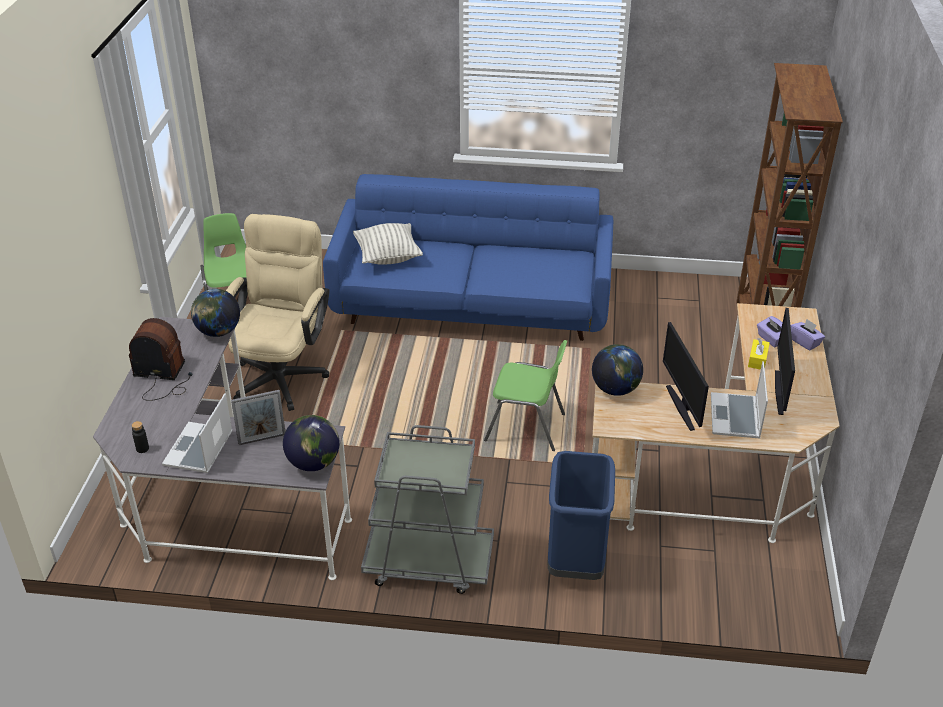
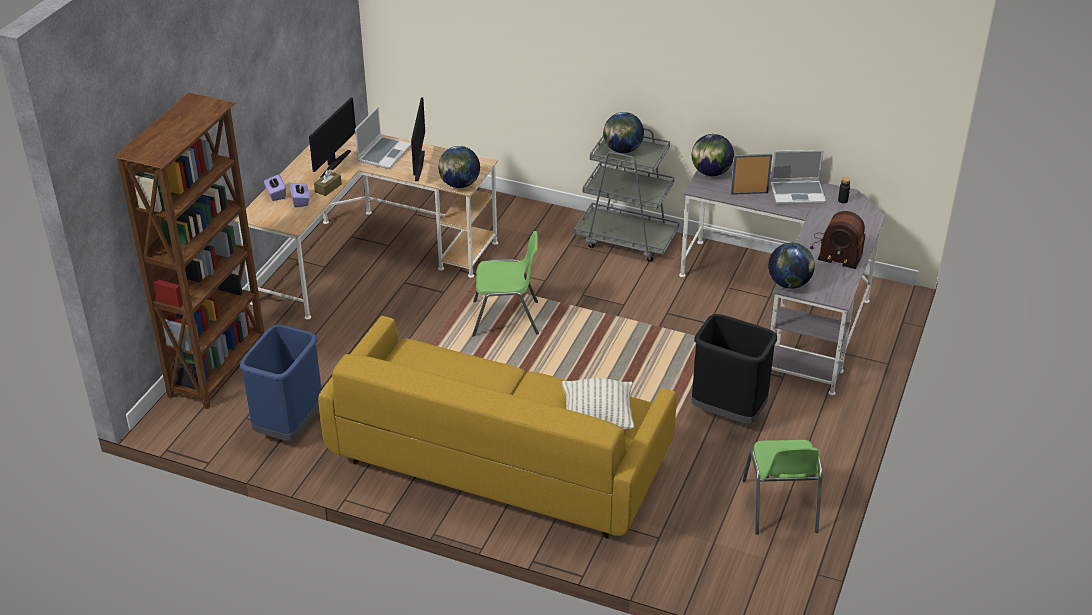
camera: 165 degrees left, 0 degrees up
(199, 450) = (798, 193): laptop -> laptop turned 60 degrees clockwise
(283, 373) = (727, 412): beige office chair -> black trash can
(436, 466) = (622, 150): none -> globe
(472, 304) = (499, 460): blue sofa -> yellow sofa
(526, 427) = (507, 319): green chair -> green chair turned 150 degrees clockwise
(576, 561) = (518, 223): blue trash can -> blue trash can (289, 425)
(757, 359) = (328, 188): yellow tissue box -> brown tissue box

